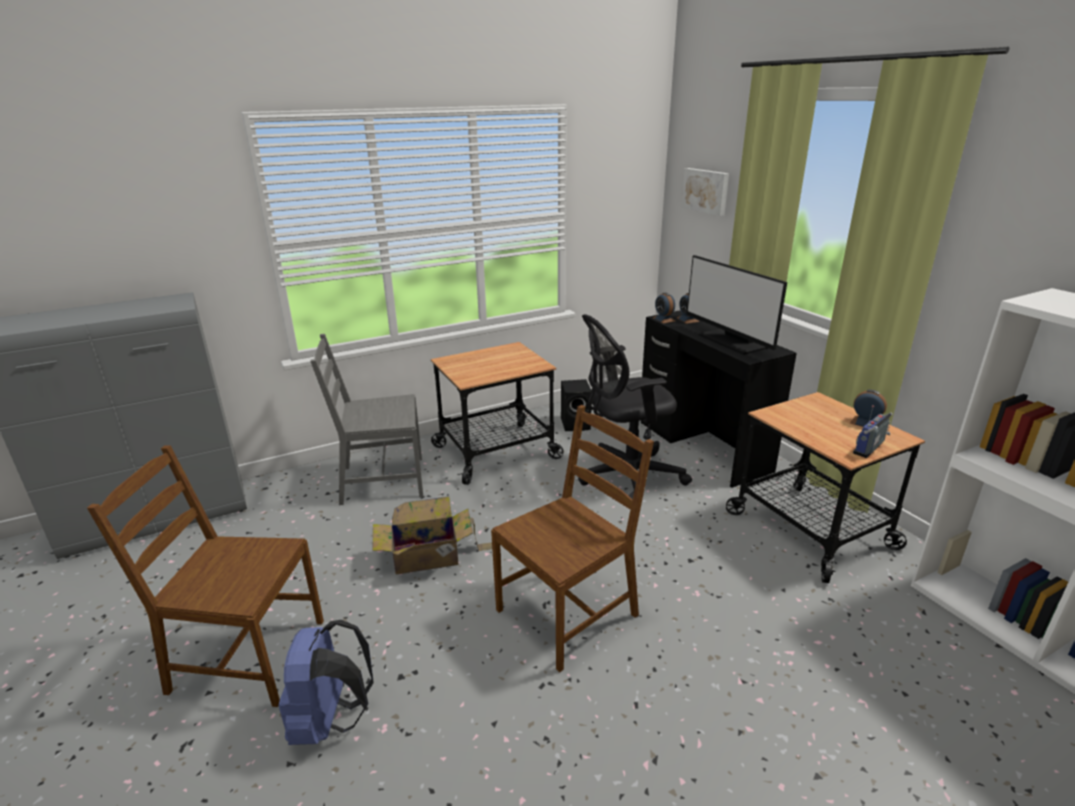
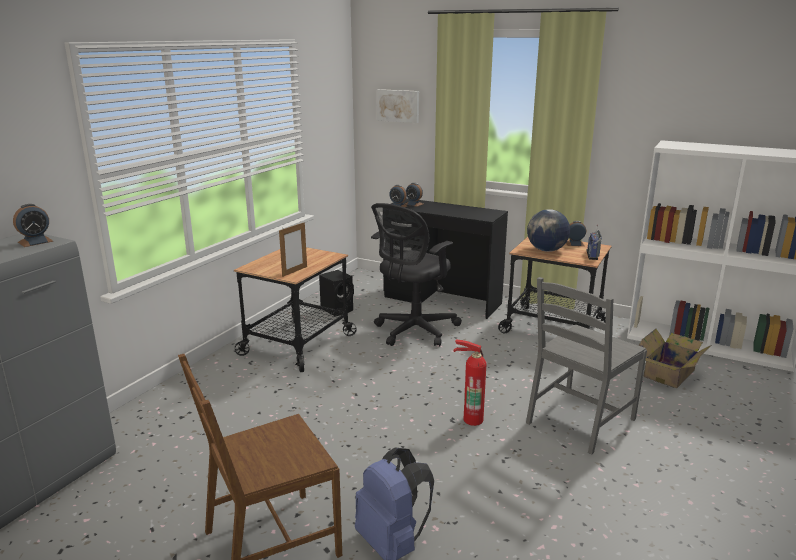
camera: 35 degrees left, 5 degrees down
(171, 304) = (35, 241): none -> alarm clock
(381, 481) = (222, 393): grey chair -> grey chair (579, 421)
(429, 556) = (334, 425): cardboard box -> cardboard box (670, 373)
(477, 375) = (294, 271): none -> picture frame
(568, 612) = (472, 418): brown chair -> fire extinguisher
(732, 341) = (462, 211): monitor -> none
(806, 422) = (546, 250): none -> globe

